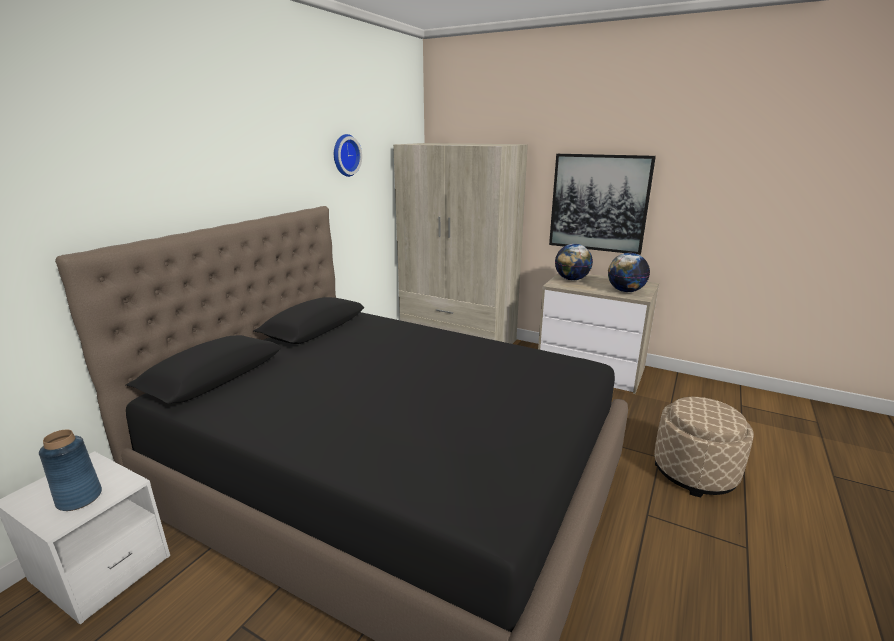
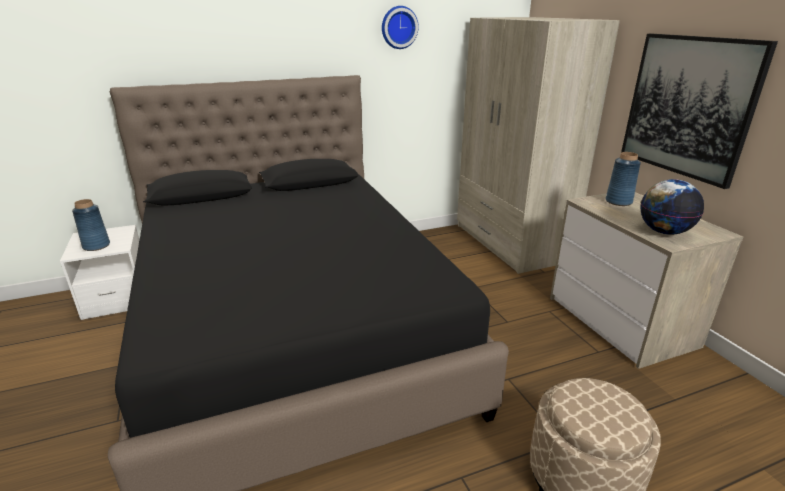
camera: 40 degrees right, 5 degrees up
(571, 279) = (618, 202): globe -> blue vase

